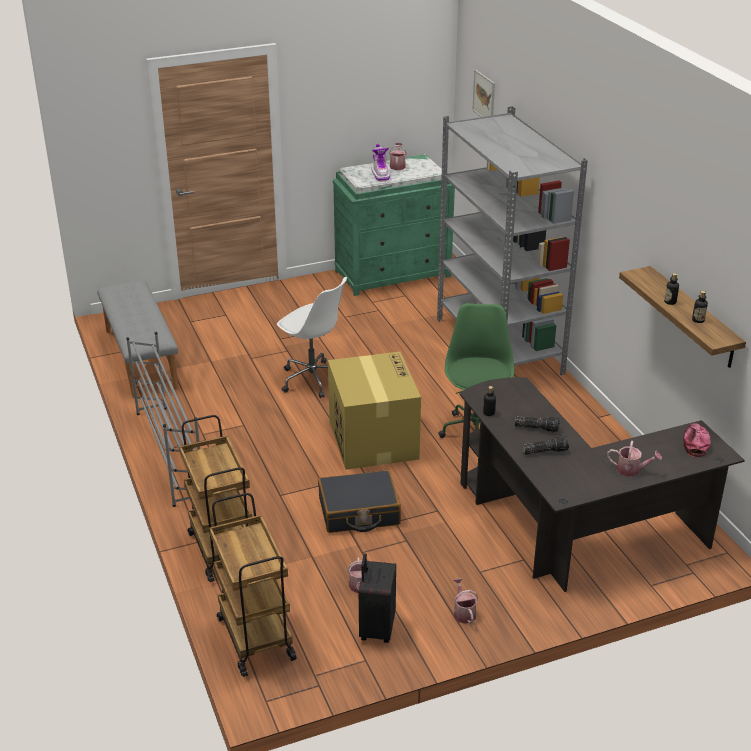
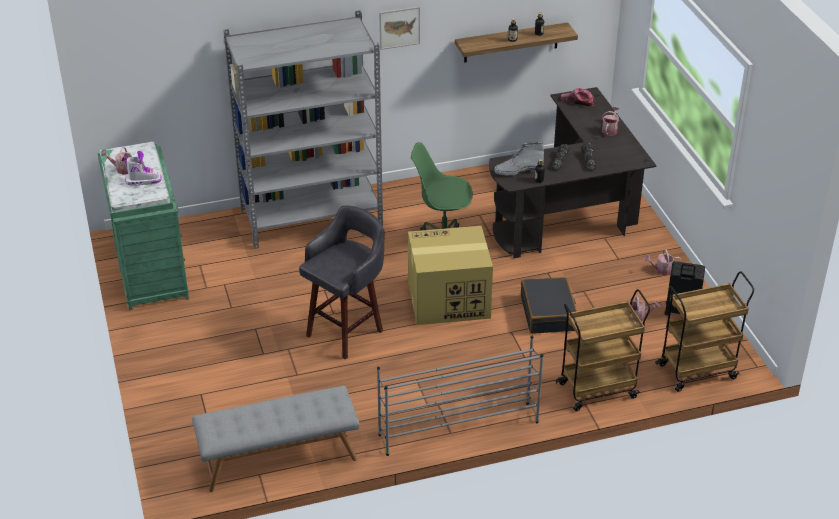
camera: 85 degrees left, 5 degrees up
(314, 380) = (347, 332): white office chair -> grey stool
(484, 96) = (152, 51): picture -> picture (399, 27)
(504, 397) = (517, 171): none -> grey boot

